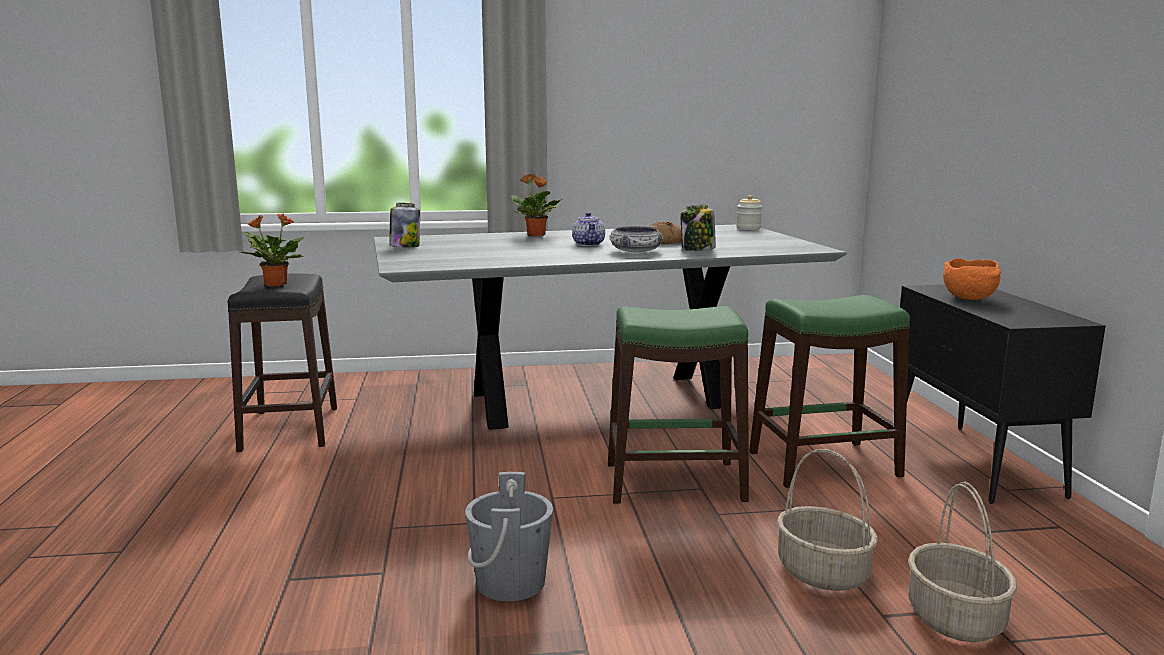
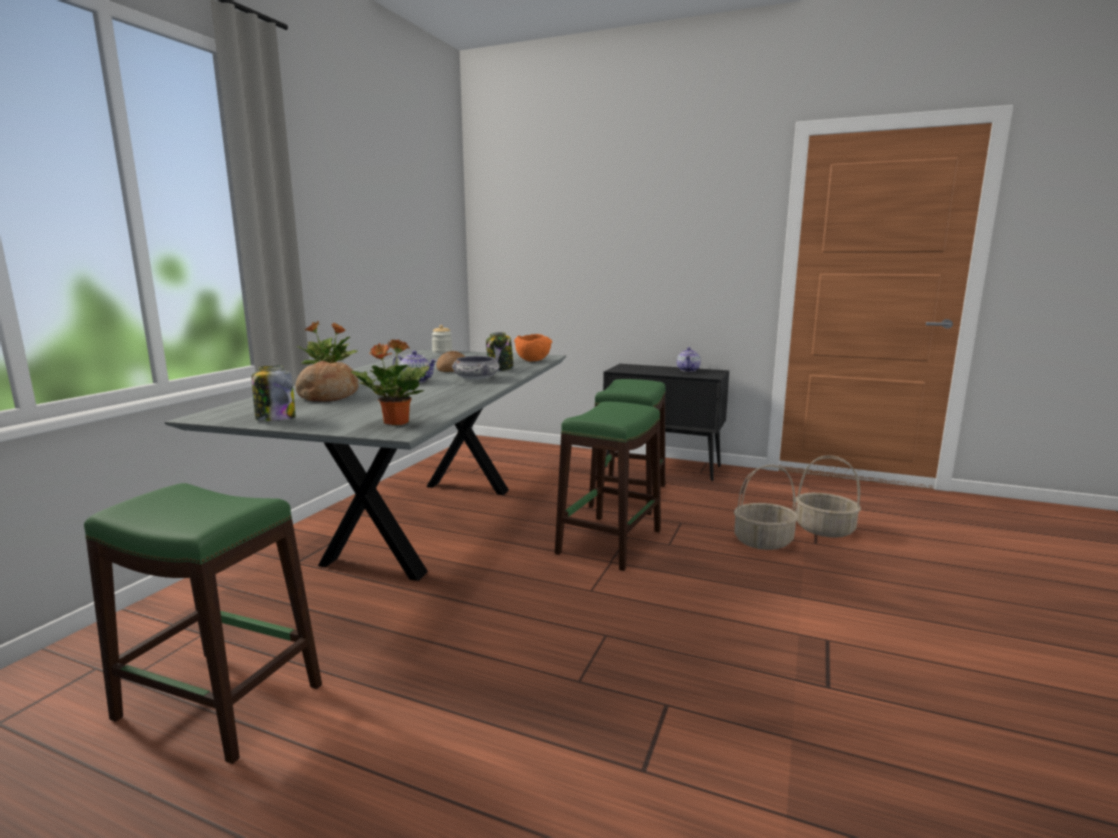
camera: 60 degrees left, 0 degrees up
(275, 284) = (196, 507): potted plant -> potted plant (395, 423)
(289, 428) = (219, 702): black stool -> green stool
(491, 241) = (328, 396): none -> bread
(511, 583) = (720, 644): grey bucket -> none
(970, 299) = (653, 371): orange bowl -> orange bowl (533, 361)
(1030, 310) = (688, 370): none -> teapot

